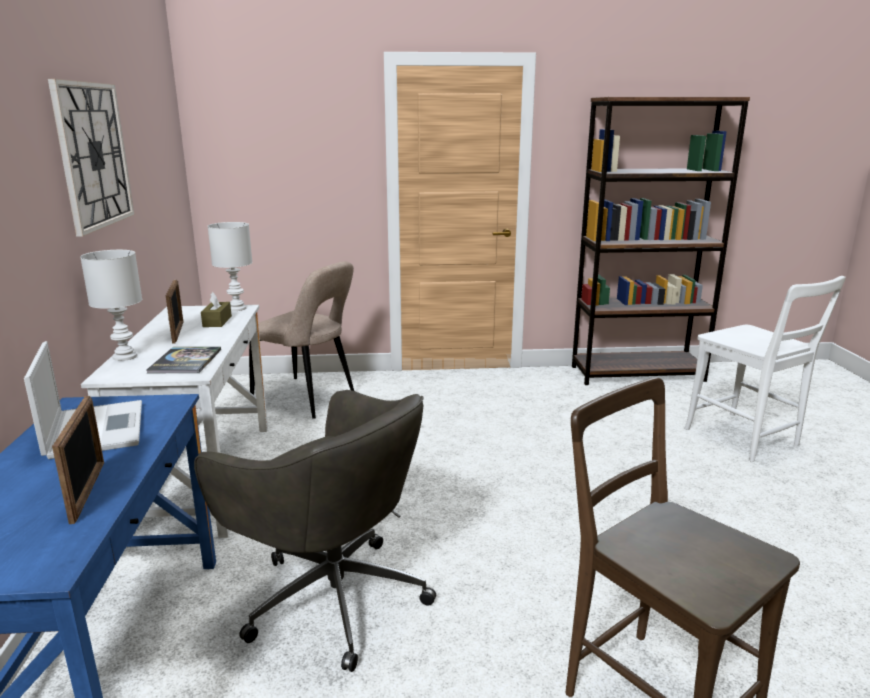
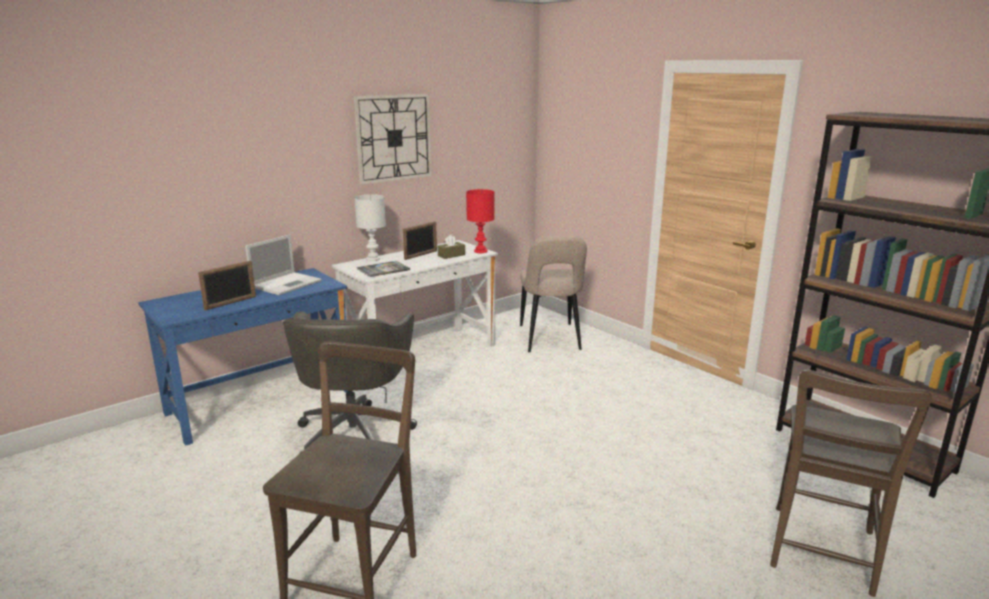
camera: 55 degrees right, 0 degrees up
(236, 308) = (480, 251): white table lamp -> red table lamp
(746, 439) = (821, 553): white chair -> brown chair

